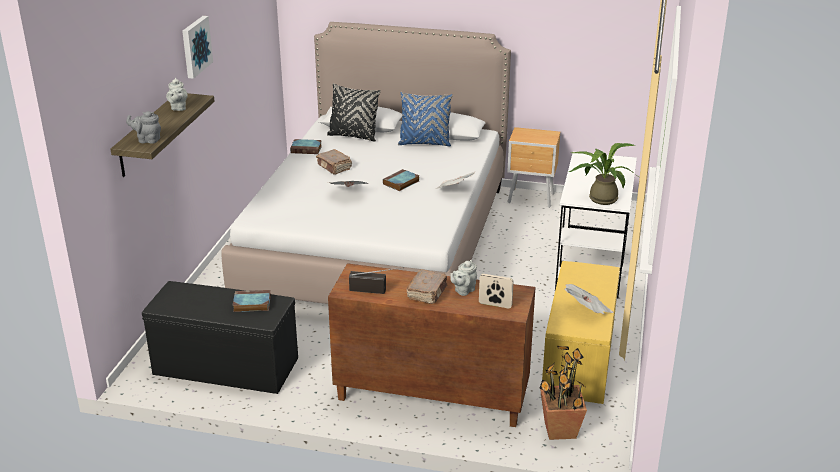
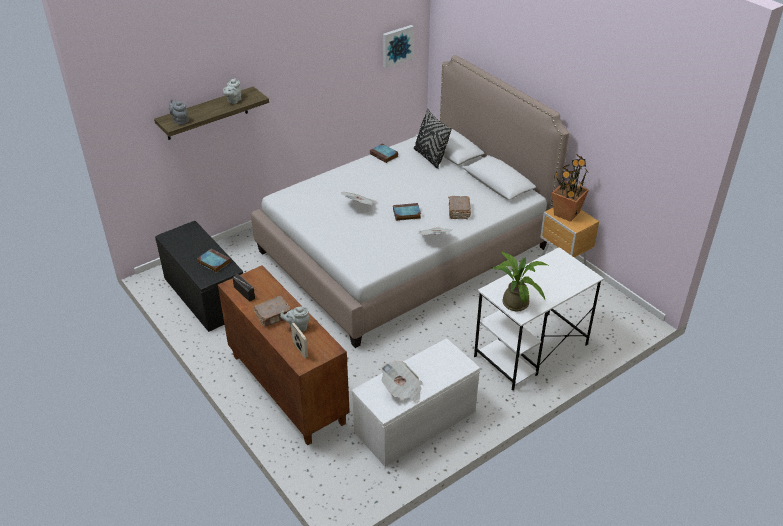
camera: 40 degrees right, 10 degrees up
(195, 46) = (285, 53): picture -> picture (397, 45)
(334, 167) = (380, 179): brown book -> brown book (458, 212)
(424, 143) = (471, 186): blue pillow -> none
(559, 430) = (330, 466): potted plant -> potted plant (566, 213)
(580, 360) = (415, 423): yellow bench -> white bench

